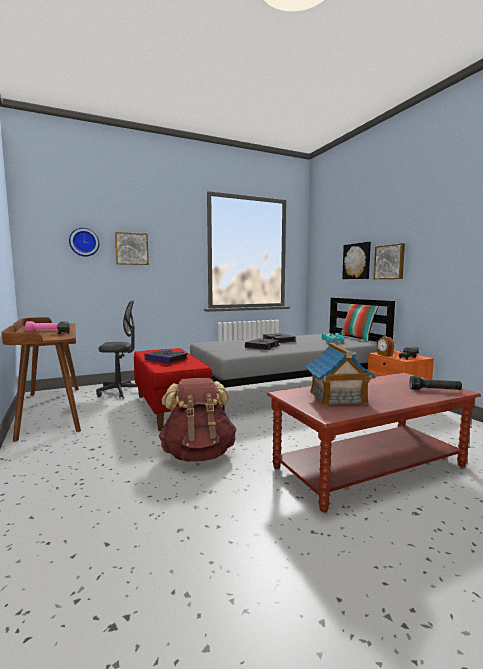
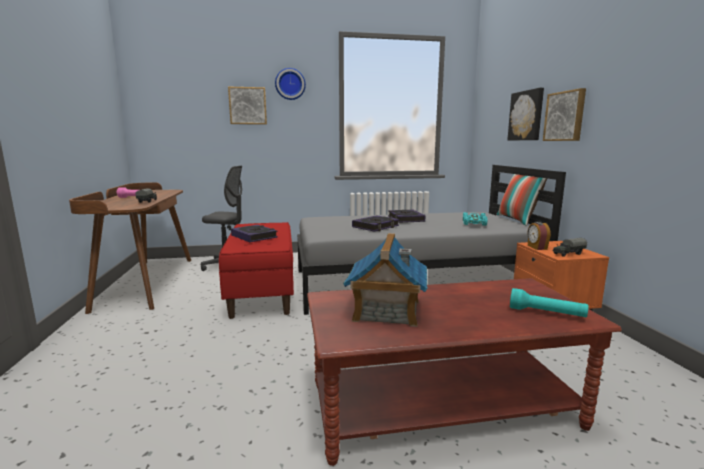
camera: 15 degrees right, 5 degrees up
(84, 242) = (195, 99): wall clock -> wall clock (290, 84)
(198, 454) = (246, 354): brown backpack -> none
(434, 390) = (546, 313): black flashlight -> turquoise flashlight

